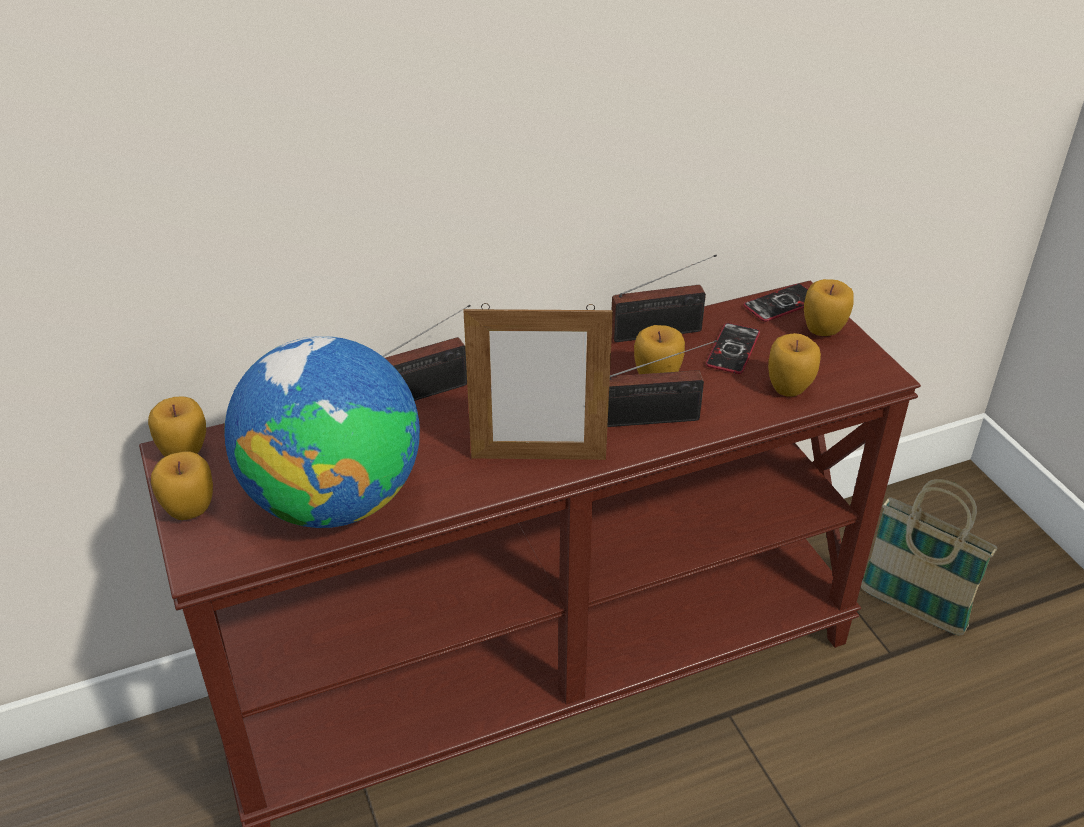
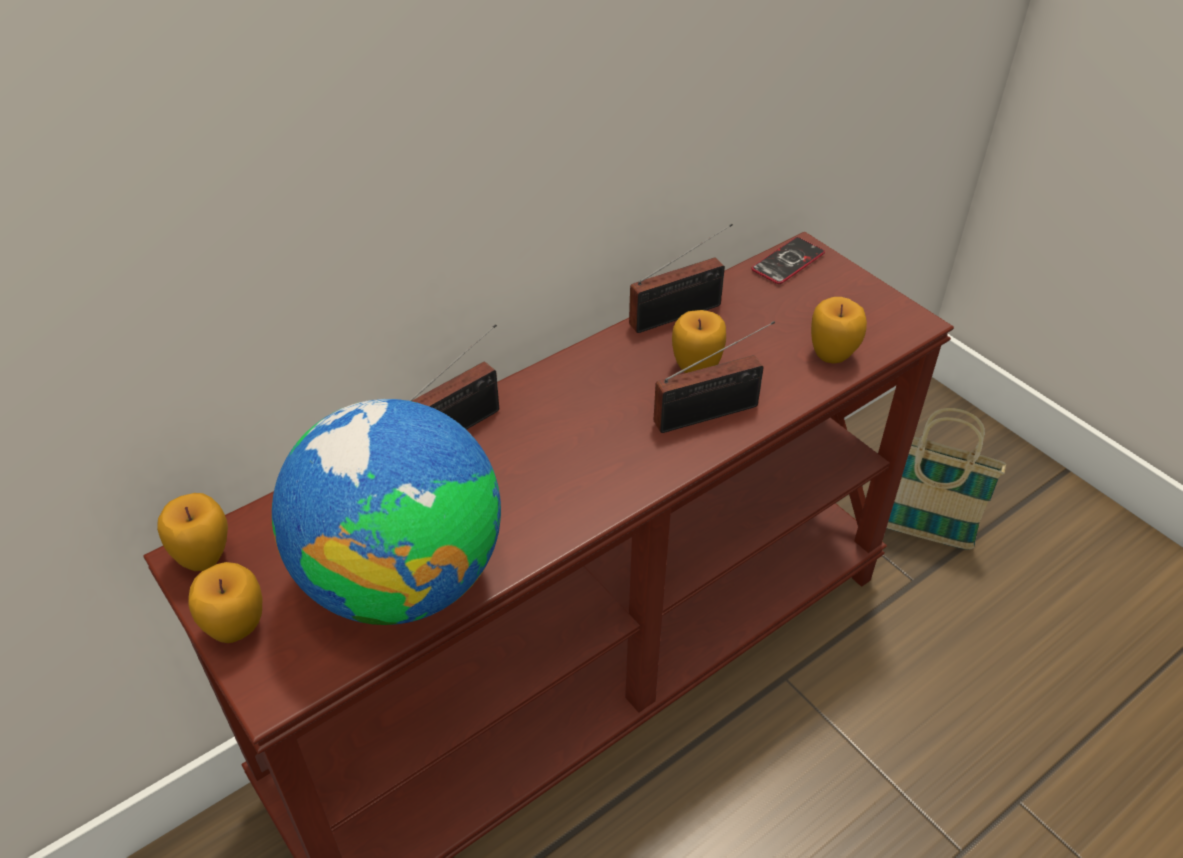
camera: 15 degrees left, 5 degrees up
(538, 458) = (608, 482): picture frame -> none
(733, 349) = (759, 320): phone -> none
(823, 331) = (839, 285): apple -> none

